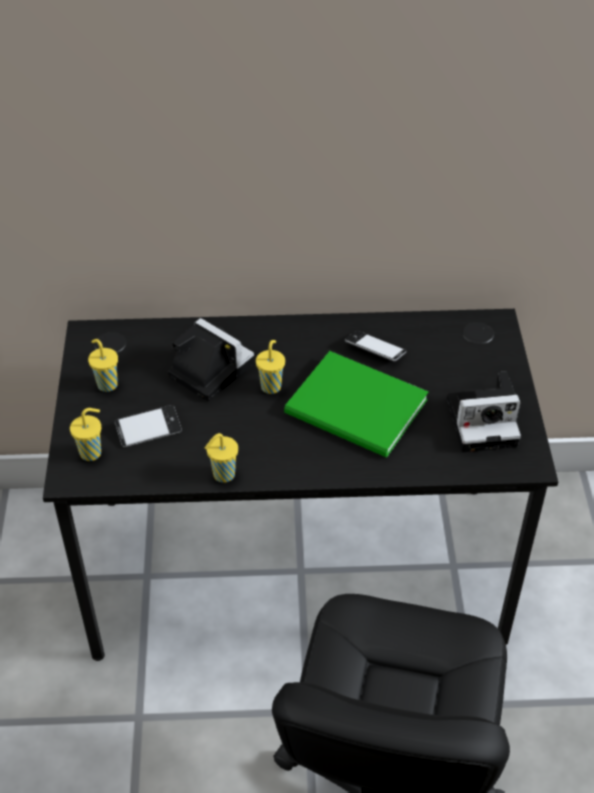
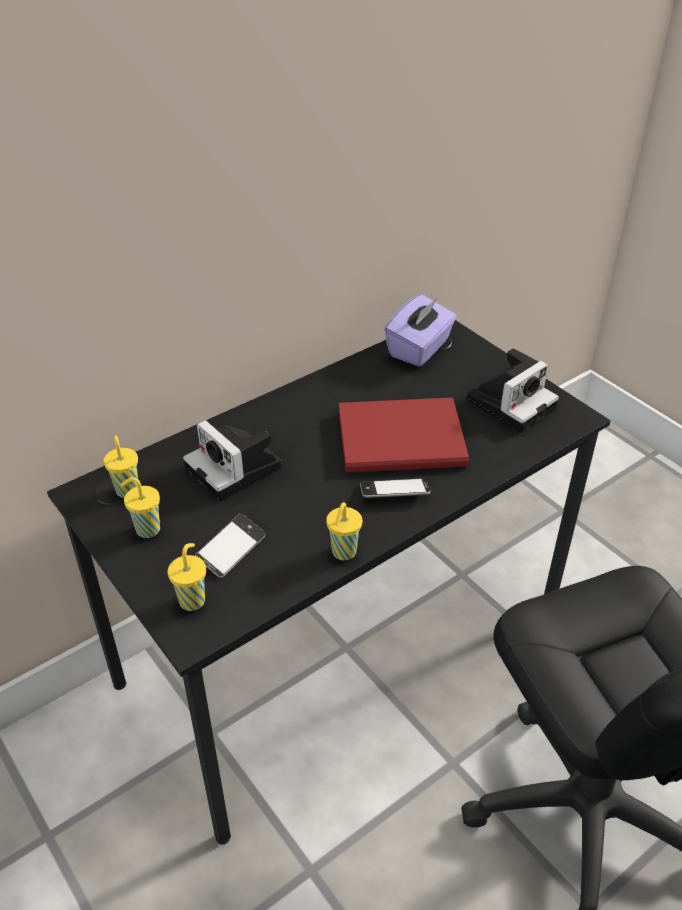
camera: 35 degrees left, 5 degrees down
(208, 369) = (237, 469): camera -> camera turned 135 degrees counterclockwise
(271, 386) = (310, 456): yellow cup -> yellow cup (127, 489)
(358, 410) = (405, 441): green book -> red book
(375, 350) = (370, 388): phone -> phone (394, 493)
(454, 333) = (419, 349): none -> purple tissue box

